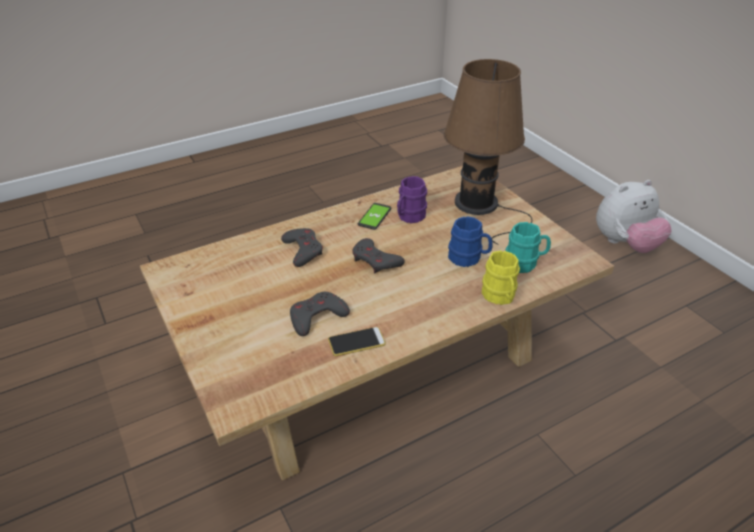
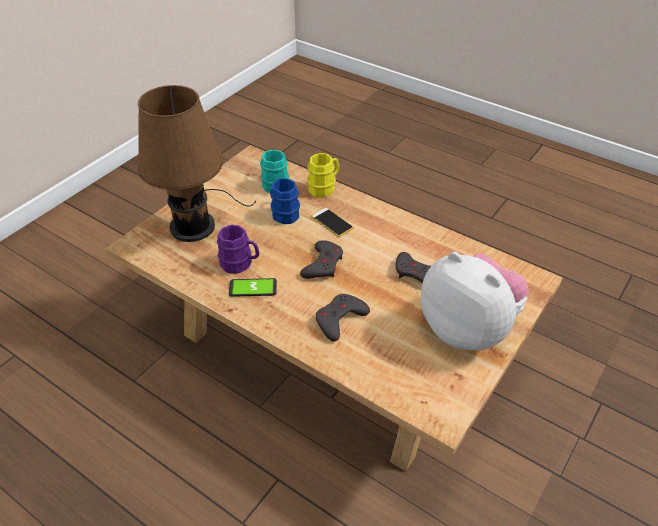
camera: 115 degrees left, 5 degrees up
(356, 342) = (426, 243): phone -> phone (332, 222)
(625, 244) = (83, 225): plush toy -> plush toy (468, 329)

